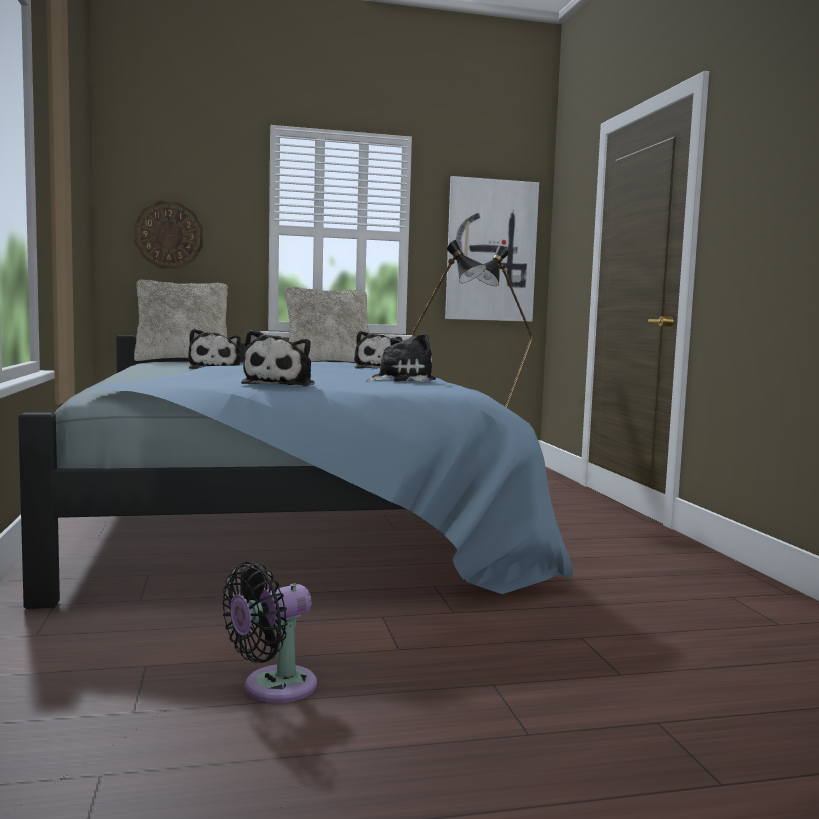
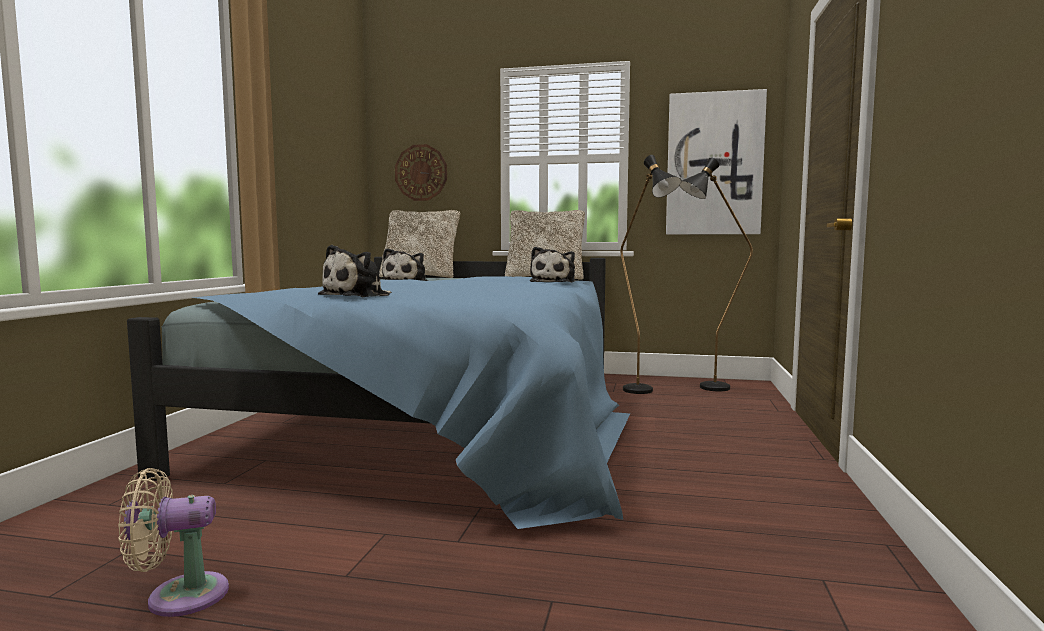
camera: 25 degrees right, 0 degrees up
(273, 688) = (179, 596): black fan -> beige fan
(399, 380) = (503, 292): plush toy -> none

